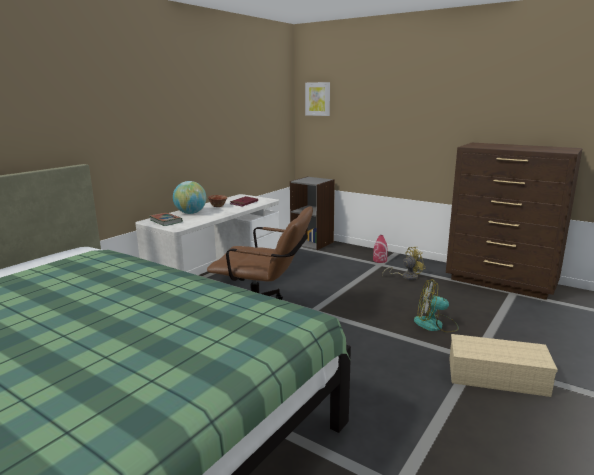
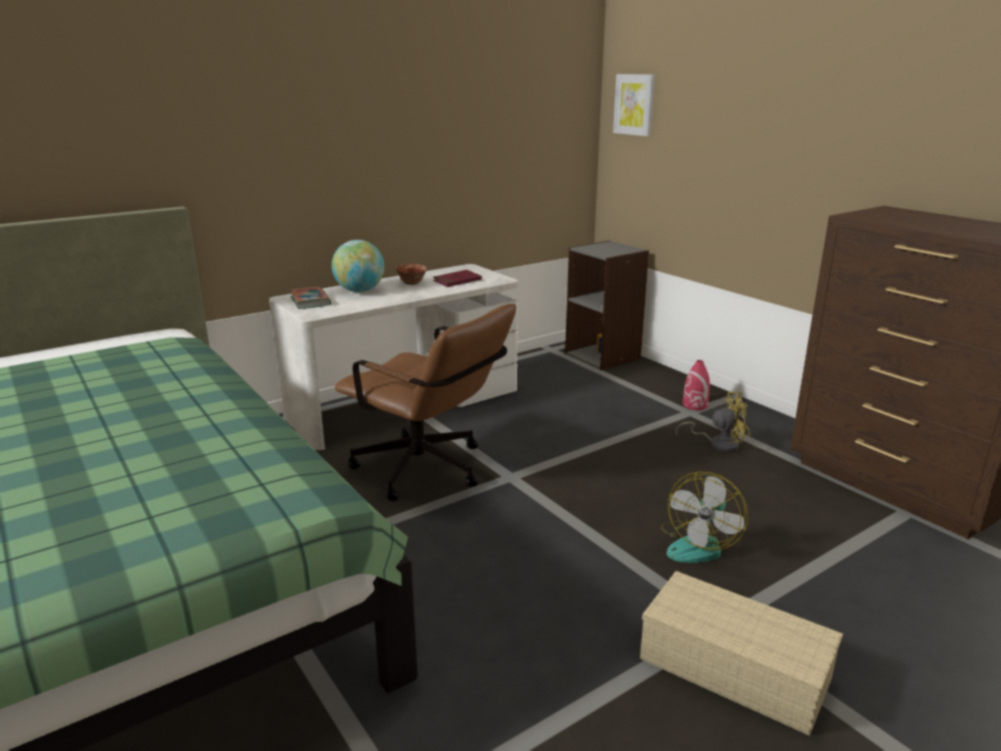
camera: 20 degrees right, 5 degrees up
(435, 325) = (698, 544): fan -> fan turned 90 degrees counterclockwise

